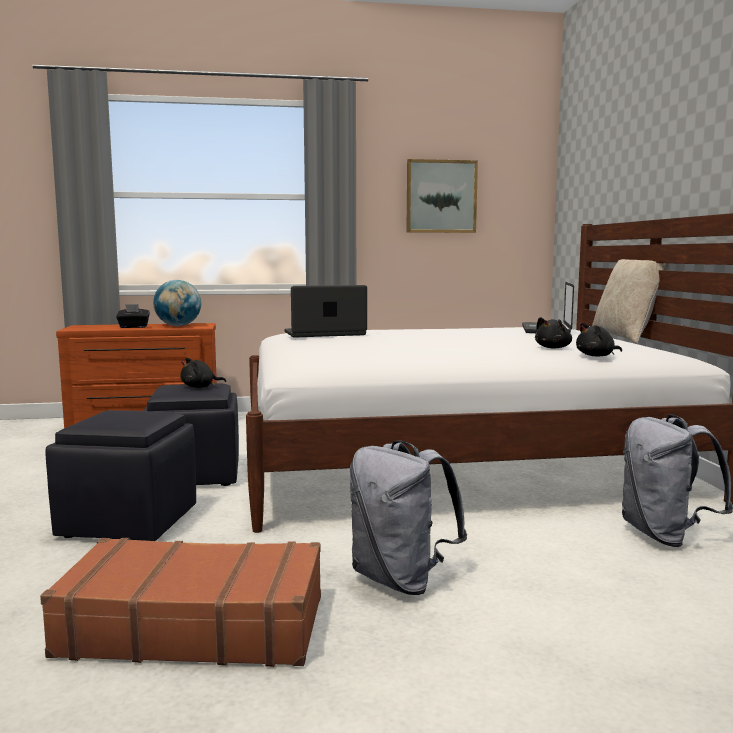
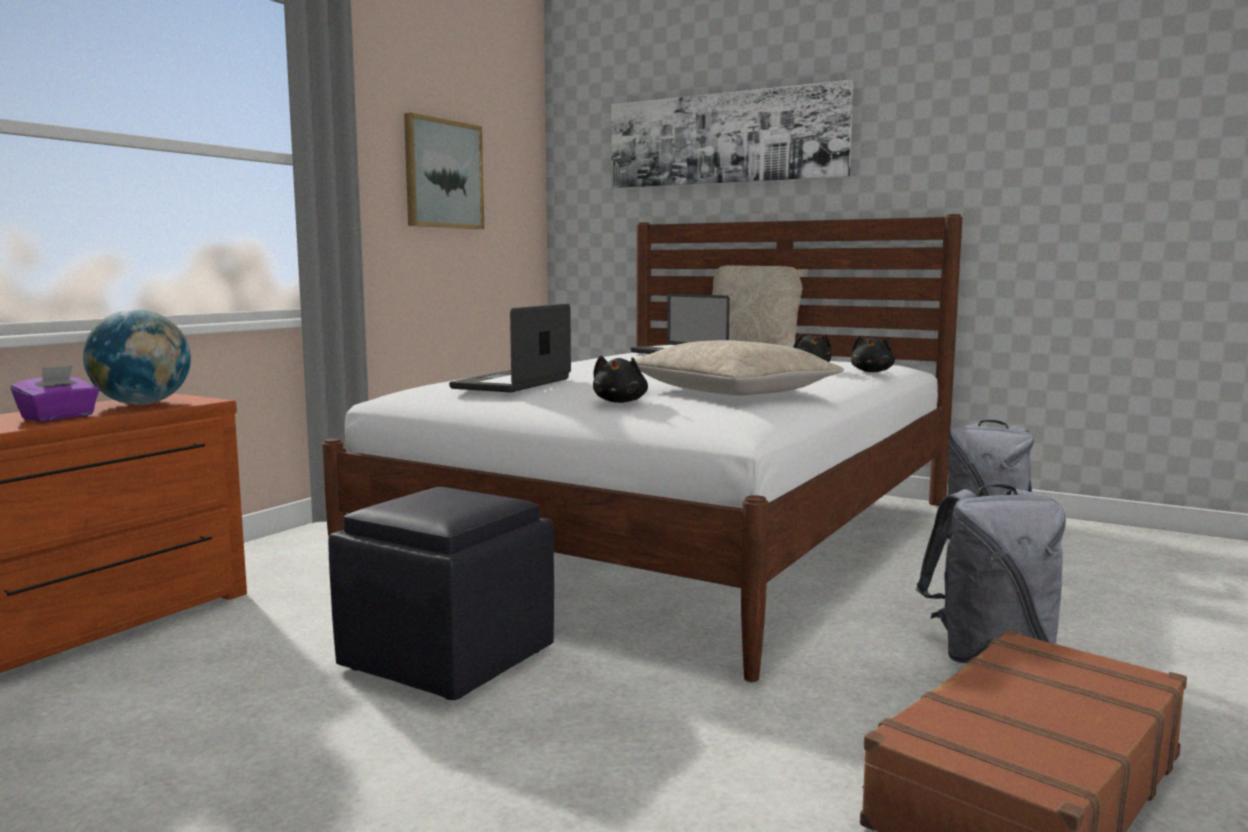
camera: 50 degrees left, 0 degrees up
(127, 523) = (584, 751): black ottoman -> none
(133, 327) = (59, 417): black tissue box -> purple tissue box
(200, 387) = (451, 496): black plush toy -> black plush toy (620, 402)
(394, 351) = (732, 391): none -> beige pillow
(635, 150) = (724, 138): none -> picture

